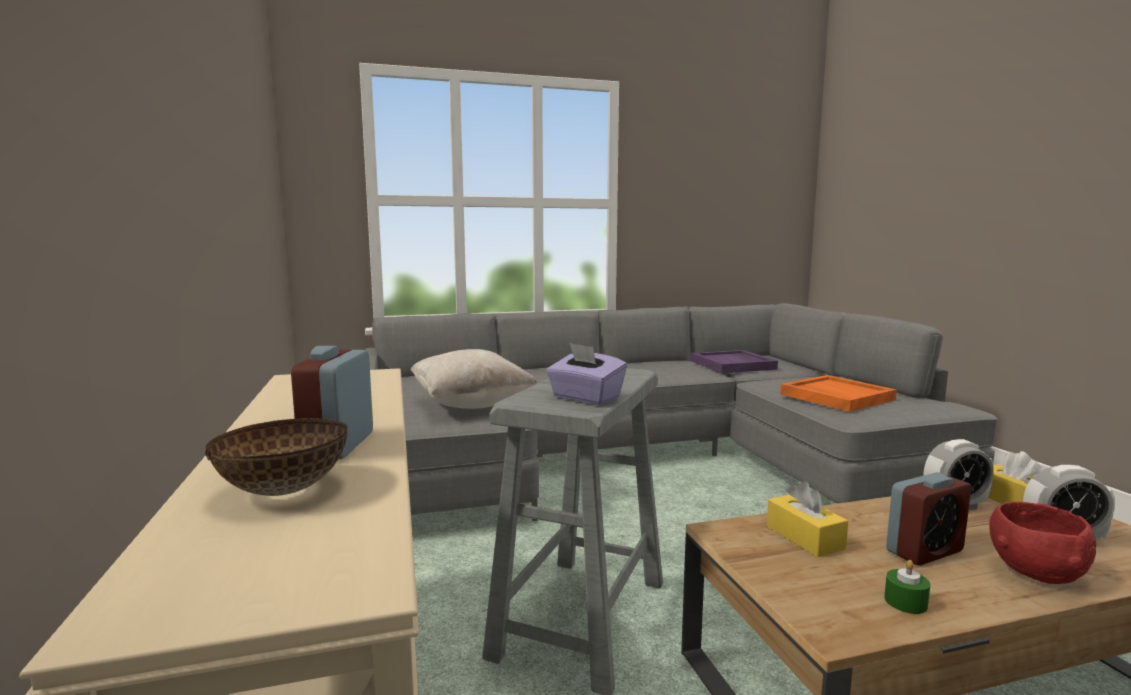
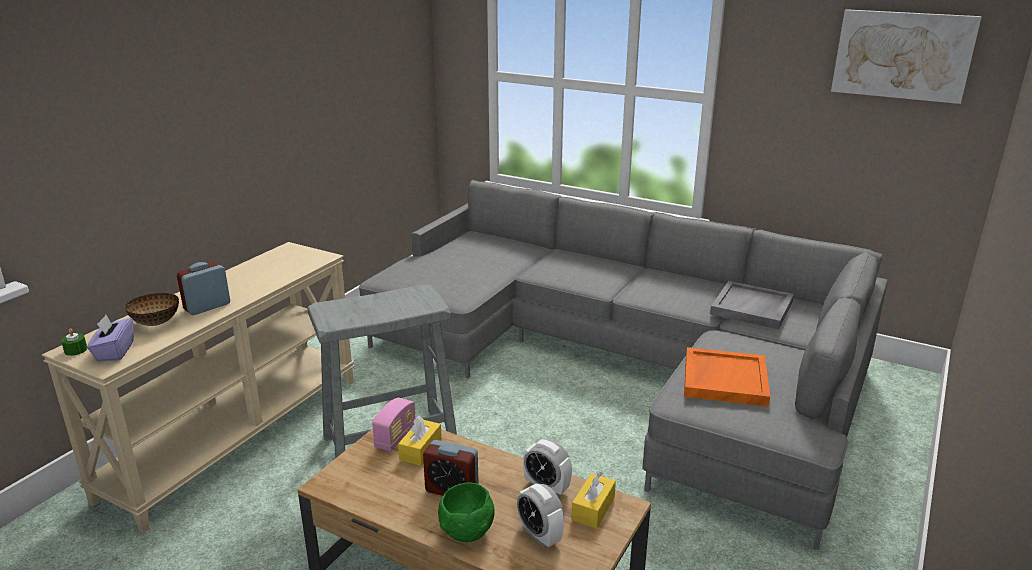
camera: 45 degrees right, 15 degrees up
(471, 405) = (457, 279): beige pillow -> none
(585, 398) = (351, 316): purple tissue box -> purple tissue box (114, 351)
(733, 365) = (752, 308): purple tray -> grey tray
(750, 157) = (902, 55): none -> picture
(755, 541) = (395, 438): none -> radio
(905, 602) = (377, 496): green candle -> green candle (76, 350)
(1035, 573) = (467, 531): red bowl -> green bowl

